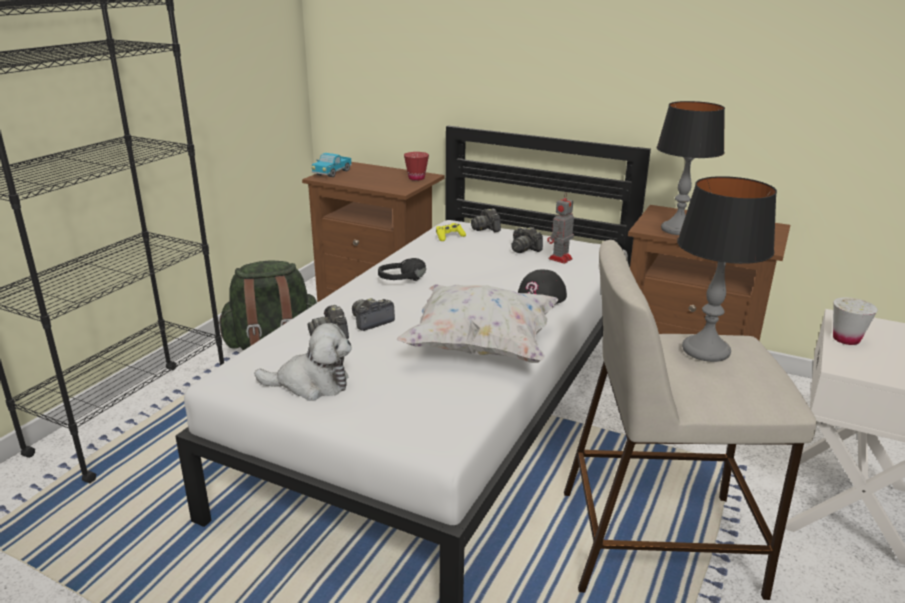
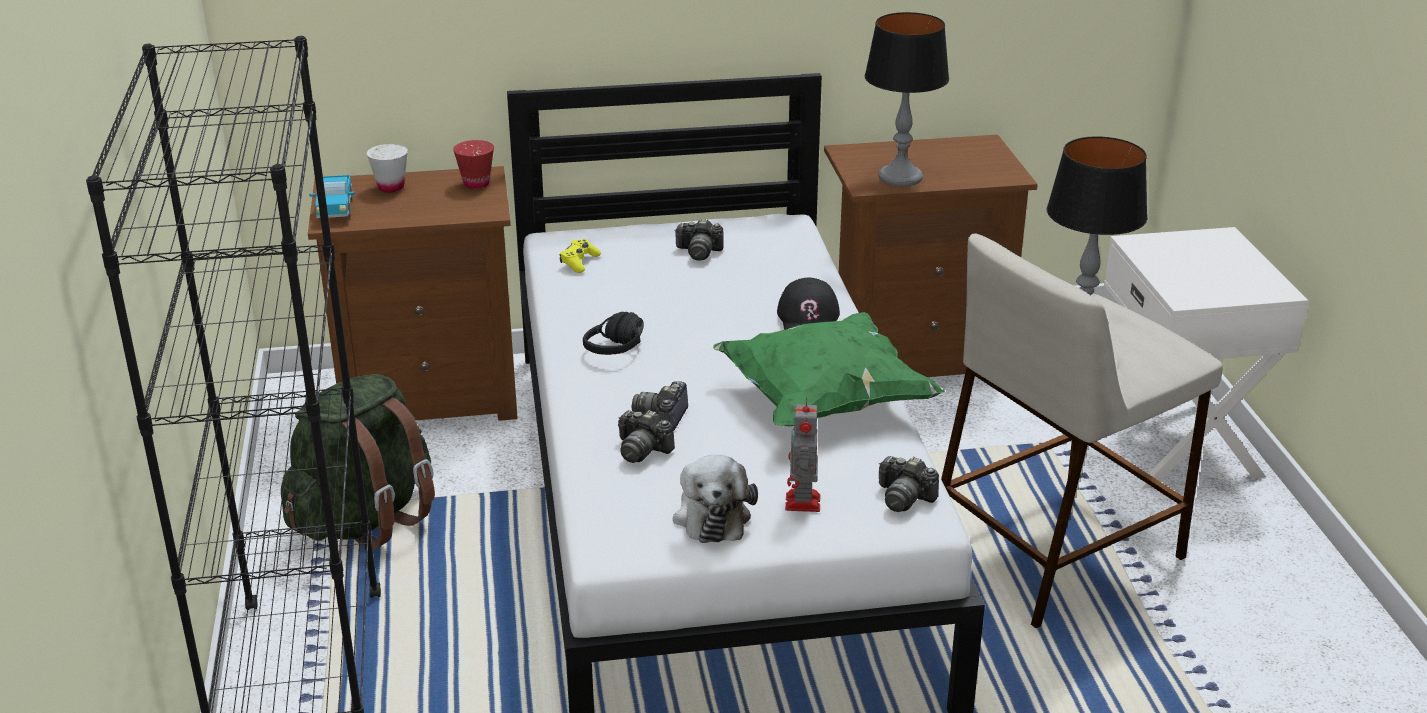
camera: 35 degrees left, 5 degrees up
(311, 384) = (712, 515): plush toy -> plush toy turned 120 degrees clockwise
(480, 347) = (824, 402): white pillow -> green pillow
(486, 228) = (609, 234): camera -> camera (904, 498)
(559, 259) = (763, 254): toy robot -> toy robot (802, 504)
(846, 339) = (1160, 267): white cup -> white cup (391, 187)

